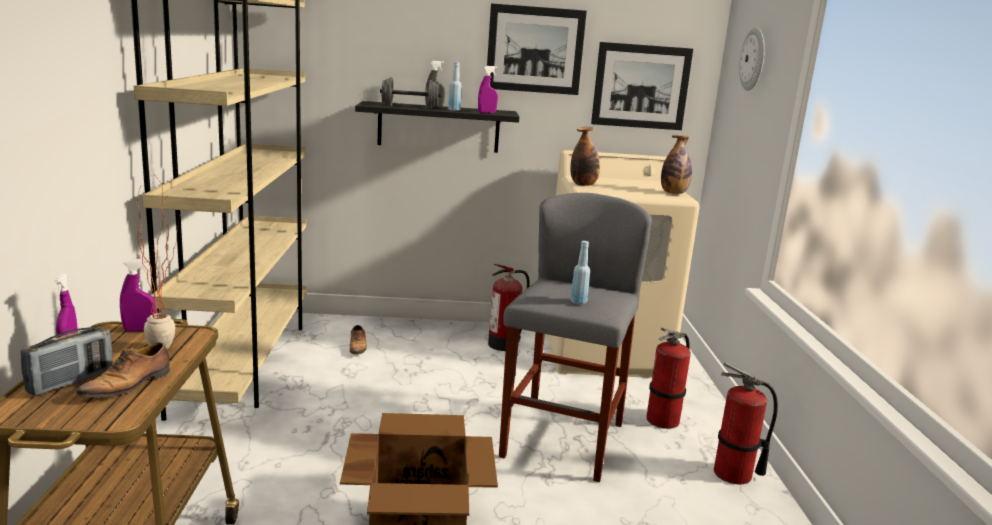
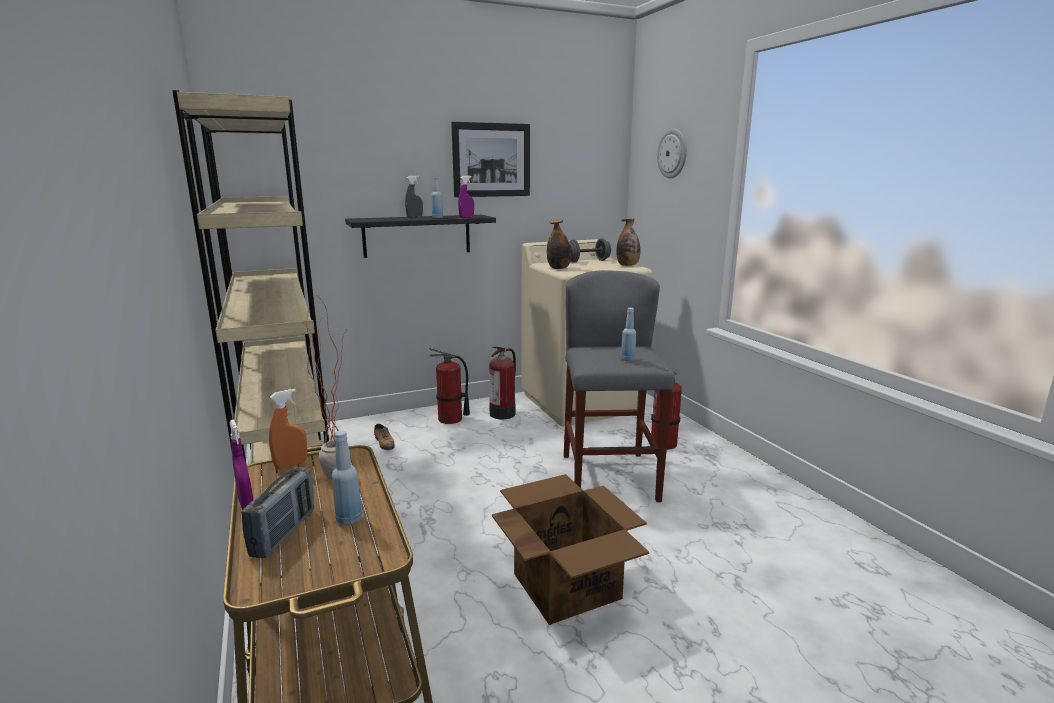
camera: 20 degrees left, 0 degrees up
(129, 385) = (349, 519): shoe -> blue bottle
(140, 330) = (291, 464): purple spray bottle -> orange spray bottle
(410, 107) = (398, 219): grey dumbbell -> grey dumbbell (587, 261)
(641, 86) = (575, 184): picture -> none
(733, 474) = (740, 470): fire extinguisher -> fire extinguisher (450, 419)

